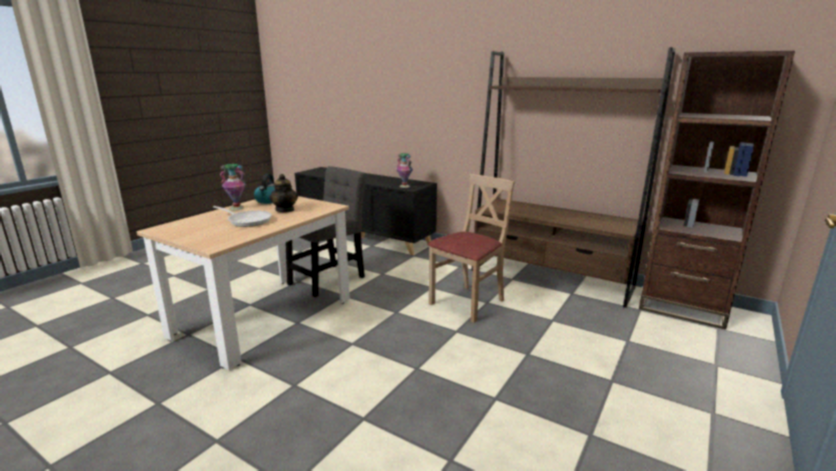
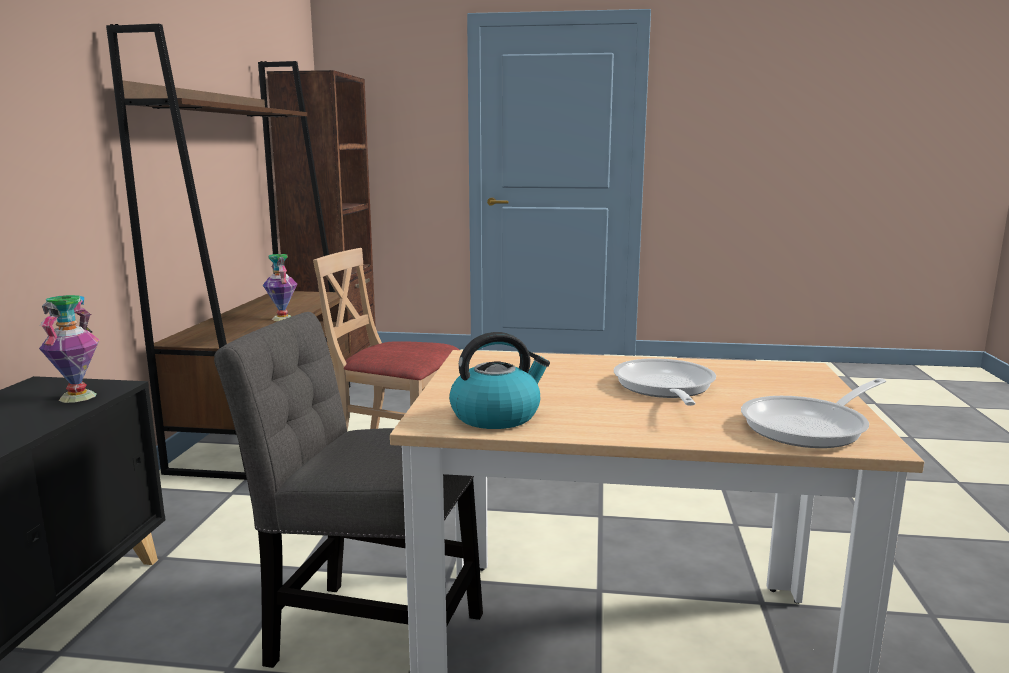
camera: 115 degrees left, 5 degrees down
(180, 227) = (811, 427): none -> frying pan
(237, 208) = (605, 427): vase -> vase (282, 318)
(285, 210) = (551, 381): teapot -> none

